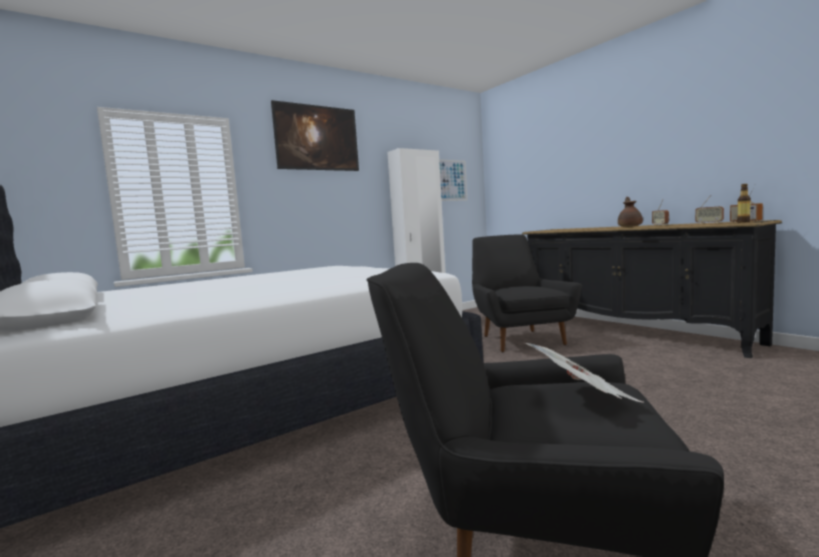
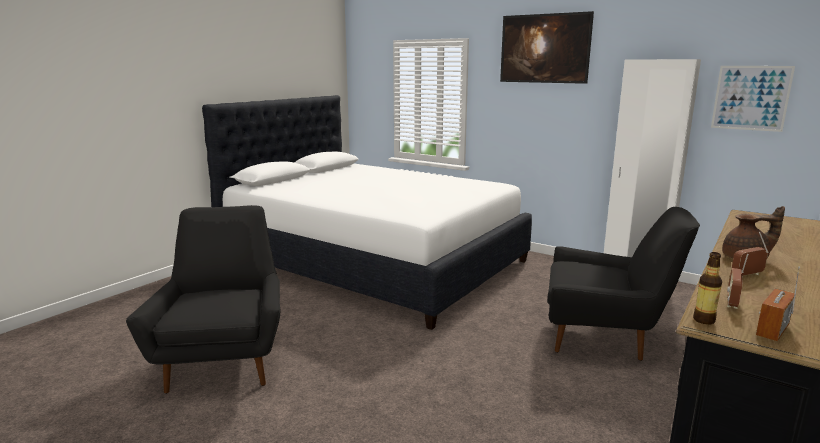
camera: 70 degrees right, 10 degrees up
(518, 339) = (603, 338): black armchair -> black armchair turned 45 degrees clockwise
(582, 399) = (217, 303): newspaper -> none

